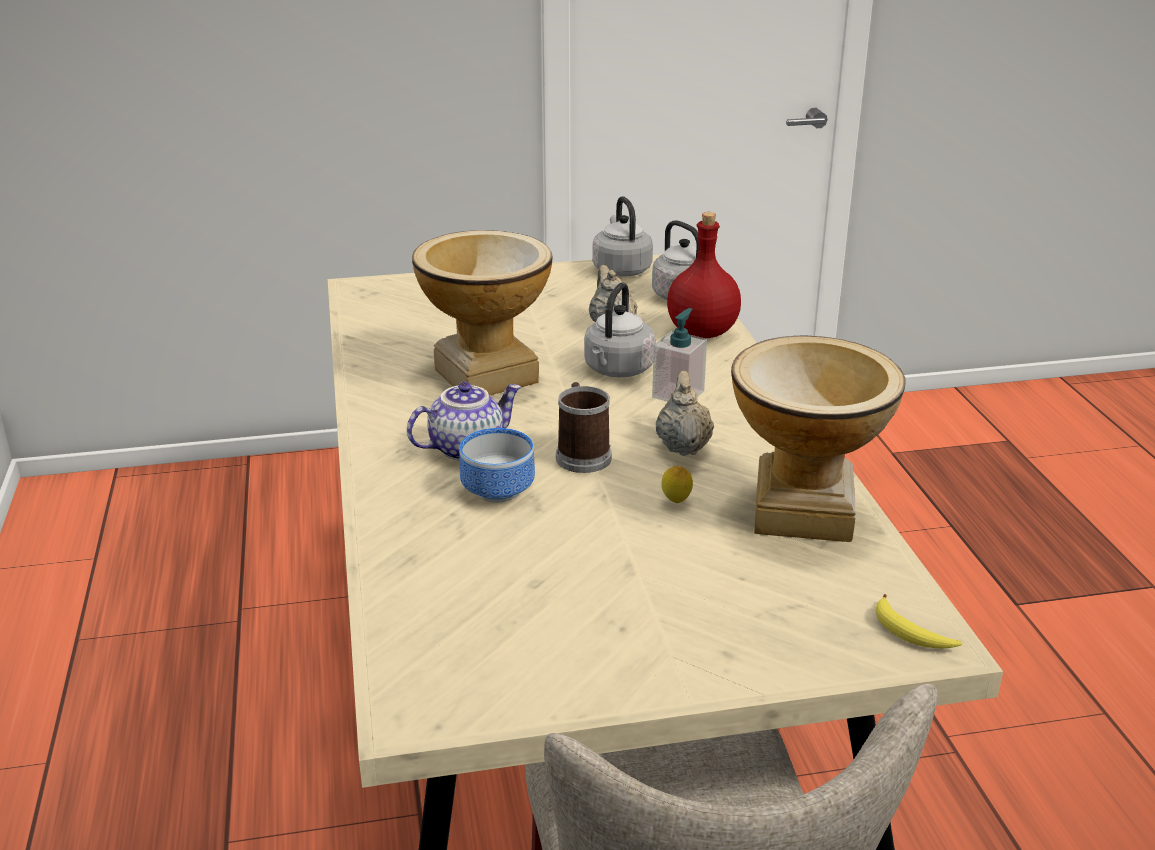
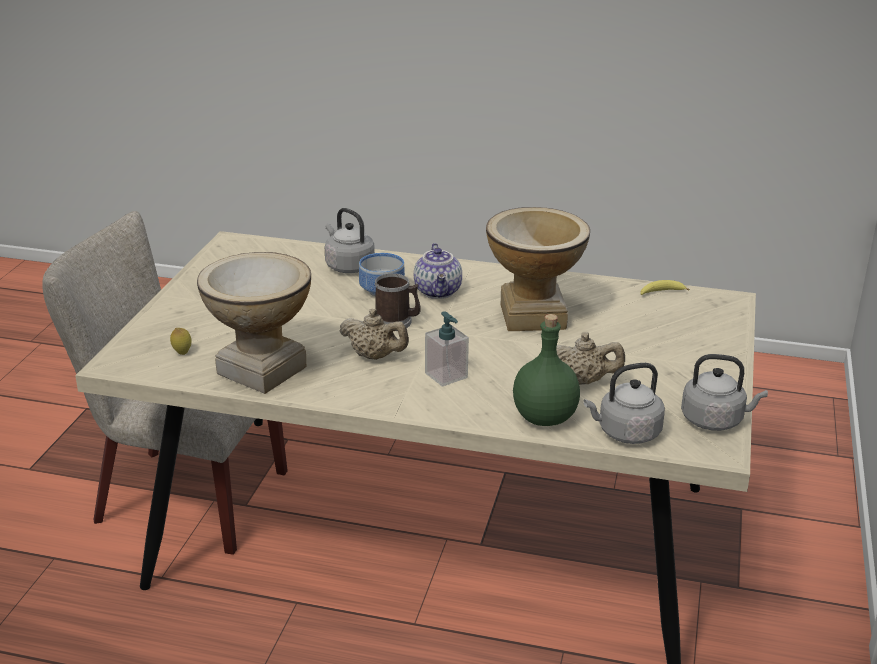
camera: 115 degrees right, 0 degrees up
(617, 370) = (503, 363): grey kettle -> grey kettle (348, 266)
(676, 502) = (315, 335): lemon -> lemon (182, 353)
(703, 332) = (544, 418): red bottle -> green bottle
(911, 633) = (130, 361): banana -> banana (661, 292)

